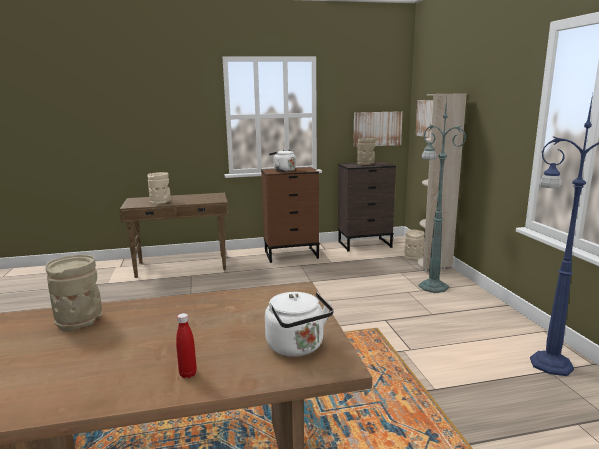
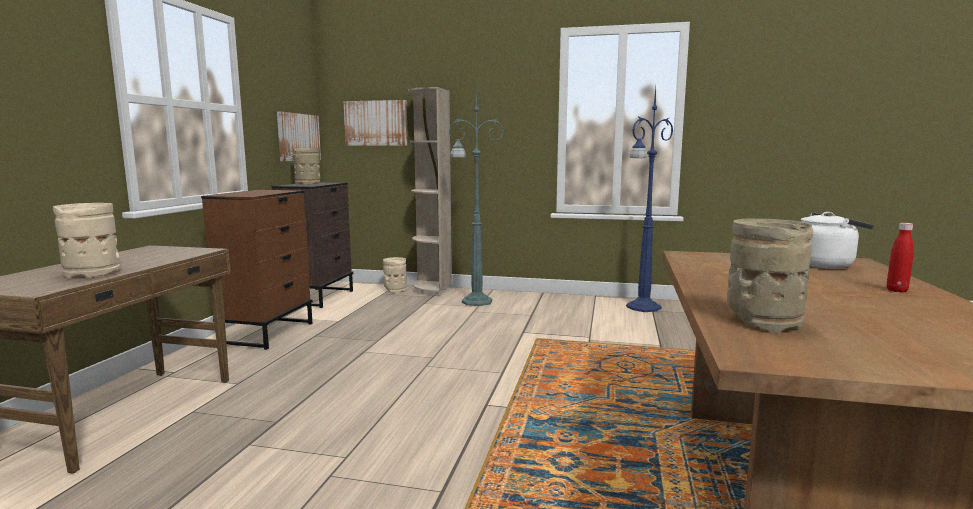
camera: 65 degrees left, 5 degrees down
(283, 170) = (250, 193): white kettle -> none

